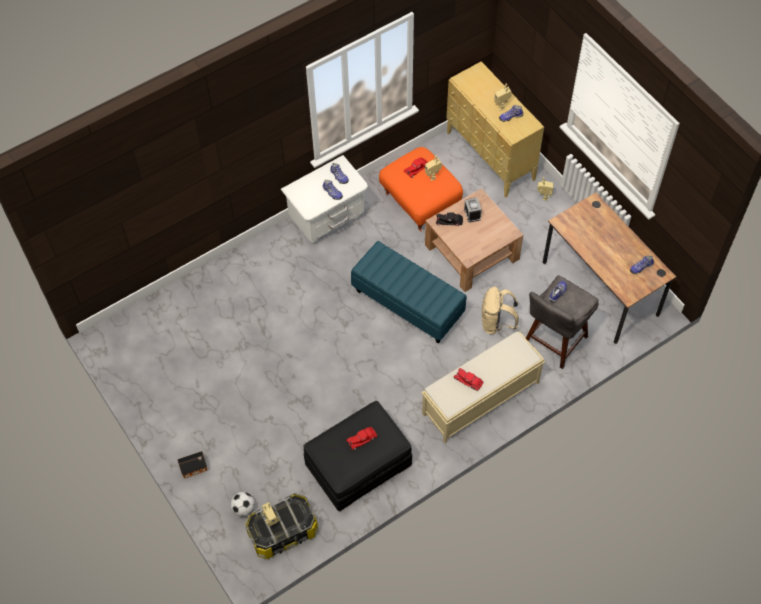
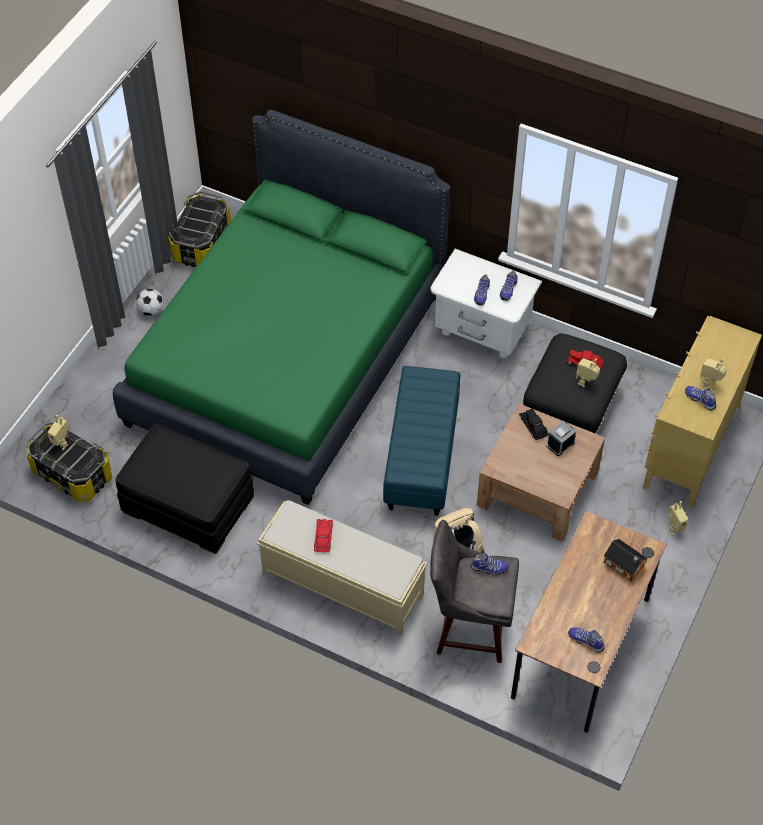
camera: 60 degrees right, 5 degrees down
(124, 353) = (201, 243): none -> storage box
(194, 467) = (105, 363): toy house -> toy house (625, 566)
(243, 508) = (81, 427): football -> football (151, 310)
(271, 345) = (288, 358): none -> green bed
(362, 439) = (190, 470): red toy car -> none
(421, 201) = (572, 406): orange ottoman -> black ottoman

